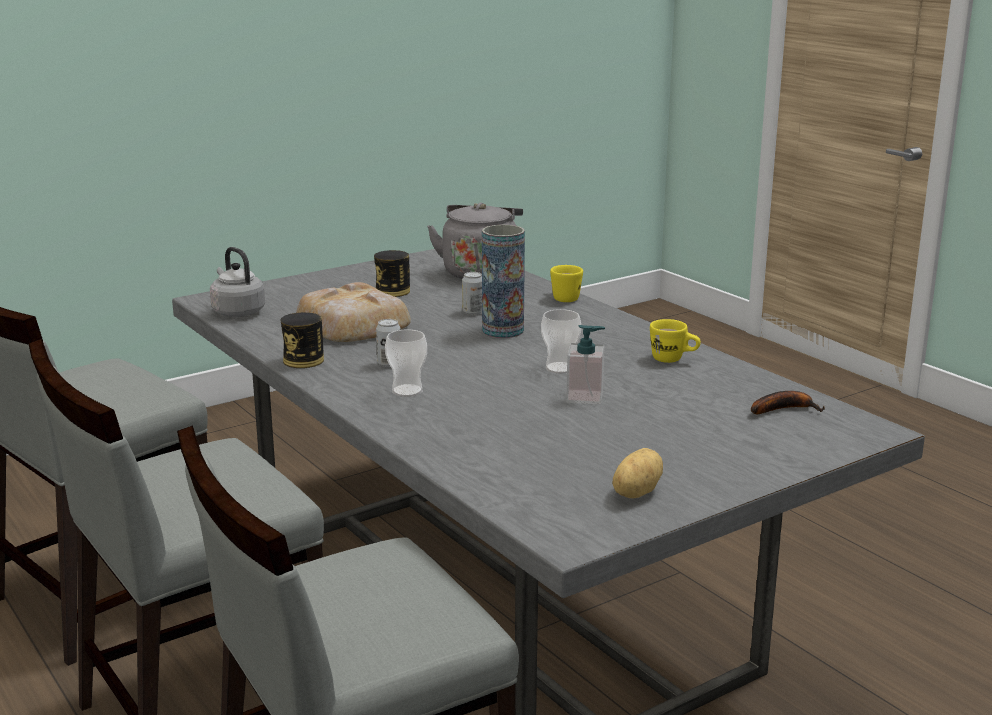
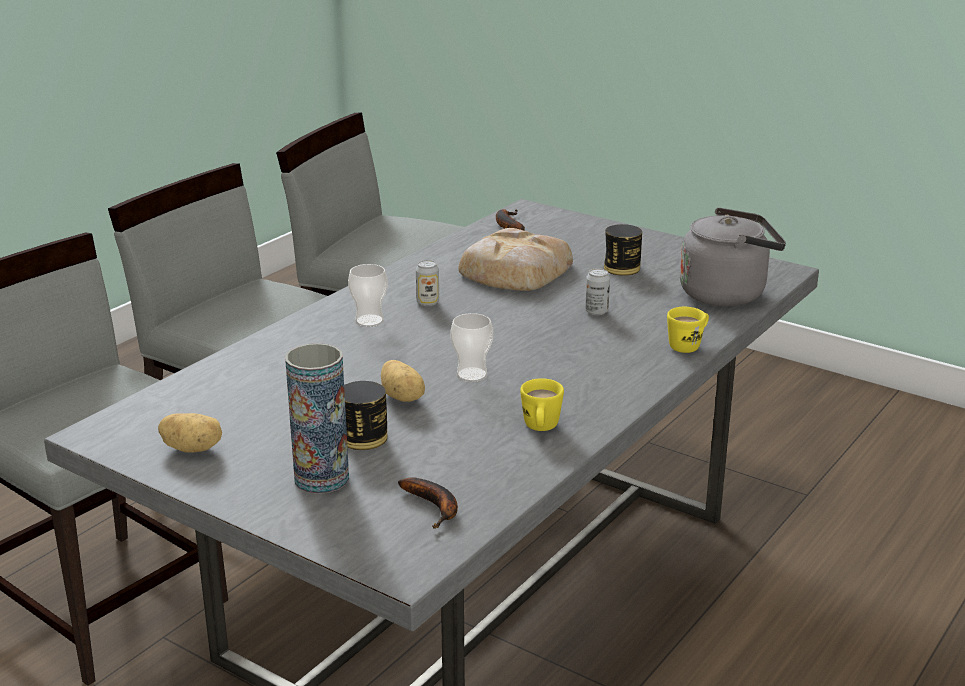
camera: 70 degrees right, 5 degrees up
(237, 311) = (507, 225): grey kettle -> banana
(303, 360) = (411, 271): can -> can (363, 437)
(503, 331) = (554, 333): vase -> vase (321, 478)
(585, 397) = (403, 397): soap dispenser -> potato

